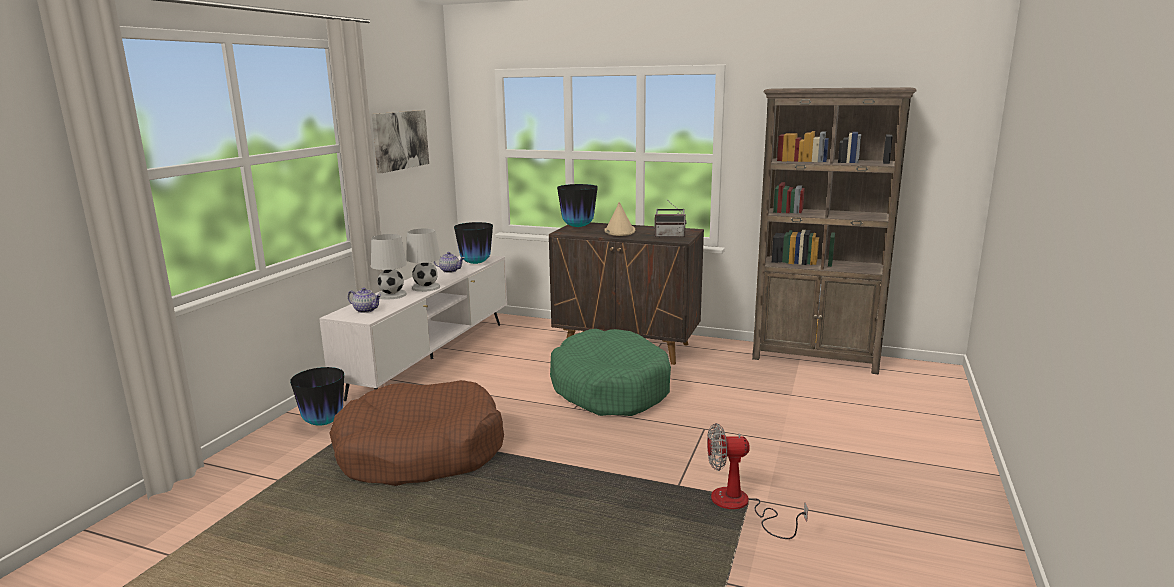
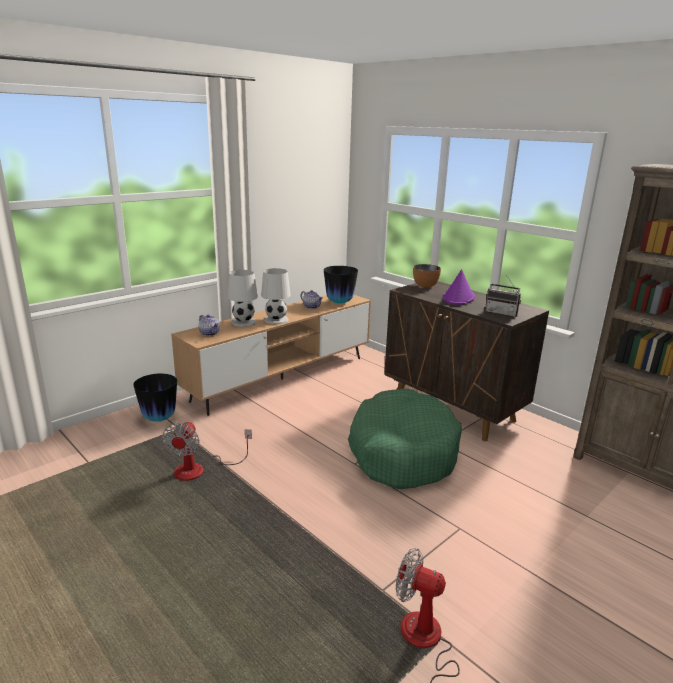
camera: 25 degrees right, 5 degrees up
(400, 140) = (287, 187): picture -> none
(420, 452) = (199, 469): brown dog bed -> fan
(432, 358) = (282, 379): white tv stand -> brown tv stand
(578, 227) = (425, 286): vase -> bowl
(619, 231) = (458, 298): beige hat -> purple hat

